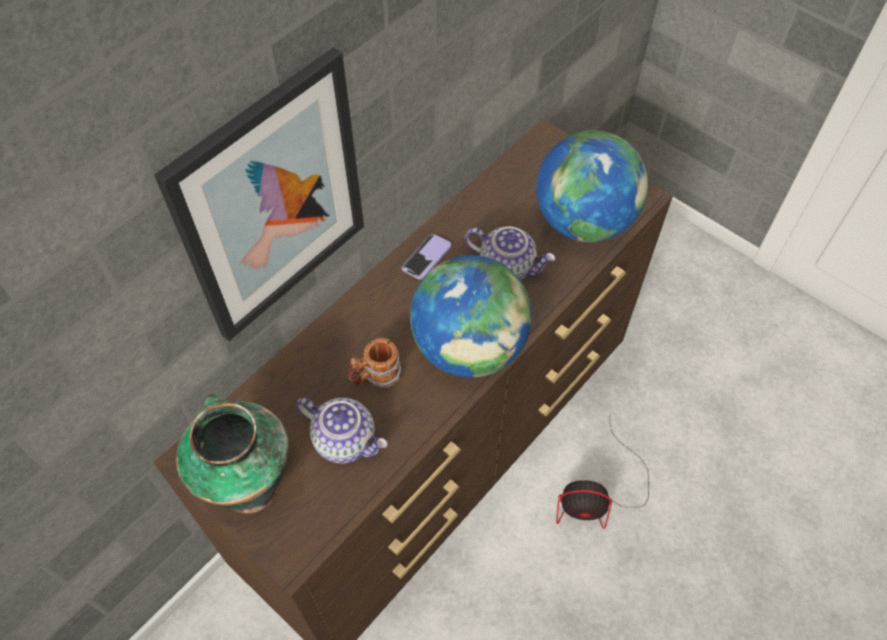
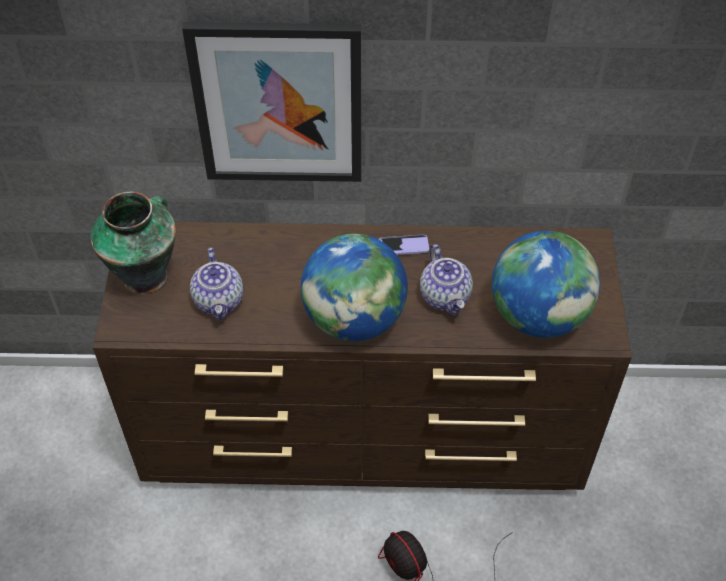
camera: 50 degrees right, 5 degrees down
(375, 377) = (280, 284): mug -> none

